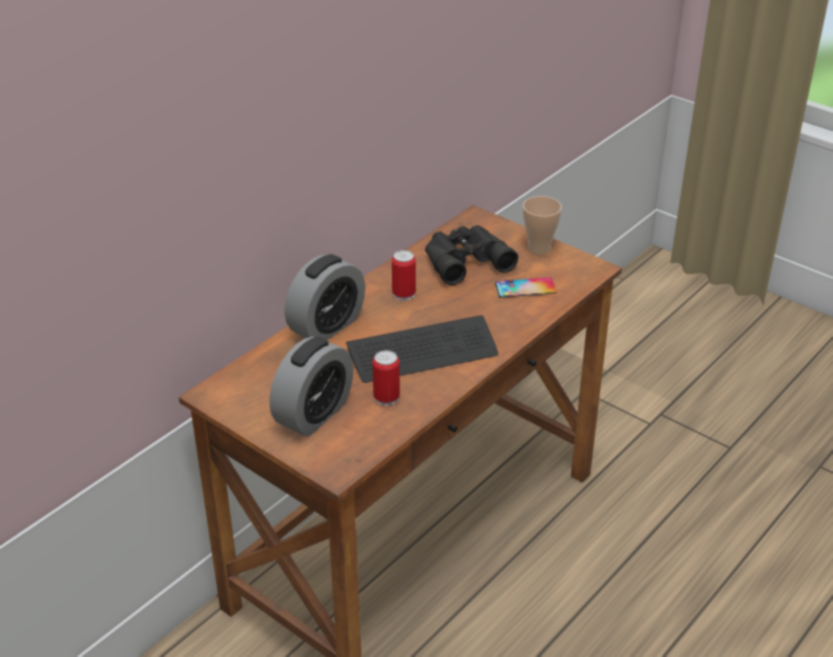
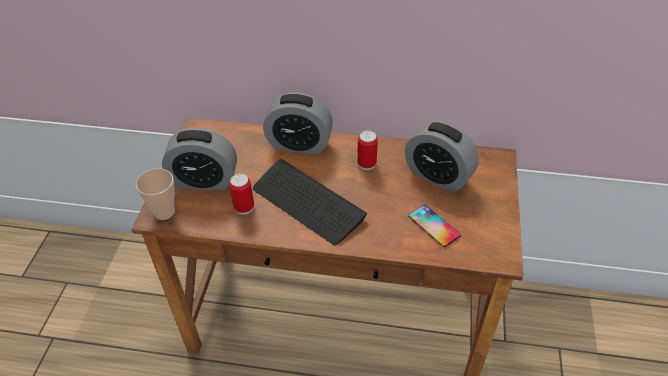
camera: 60 degrees right, 10 degrees up
(464, 259) = (438, 175): black binoculars -> alarm clock
(539, 248) = (495, 211): cup -> cup (164, 212)

